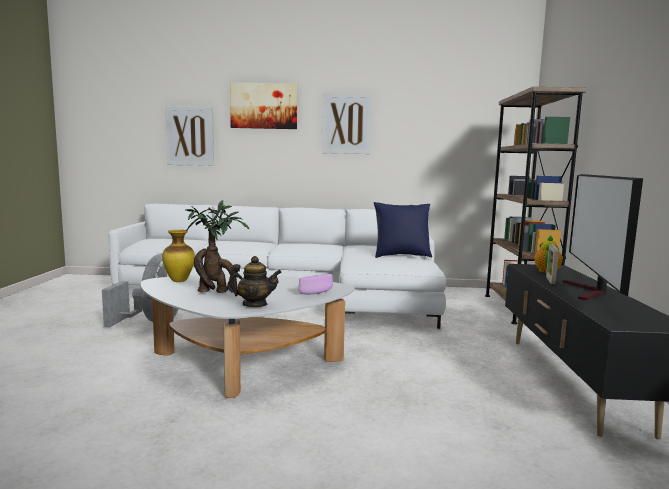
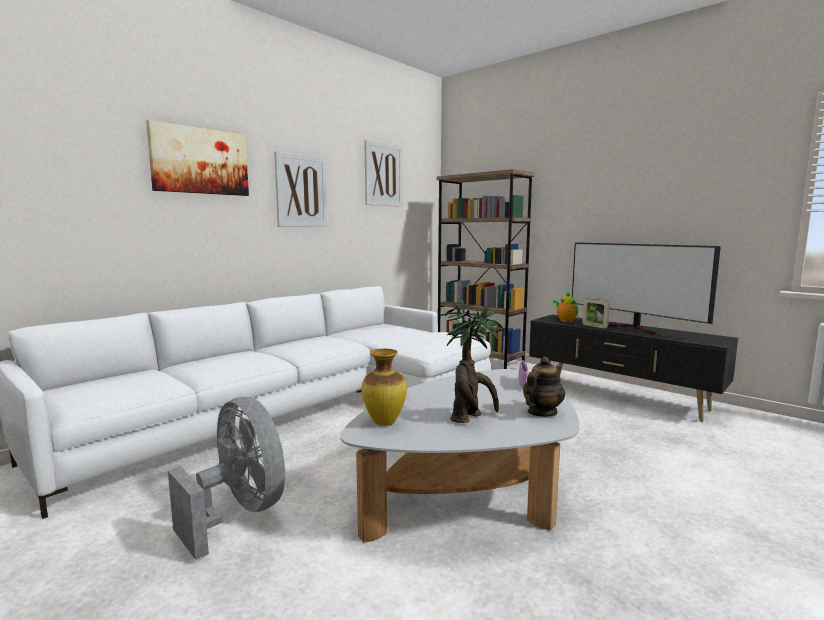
camera: 50 degrees left, 0 degrees up
(190, 136) = (76, 202): picture -> picture (383, 175)
(401, 256) = (424, 333): blue pillow -> none

